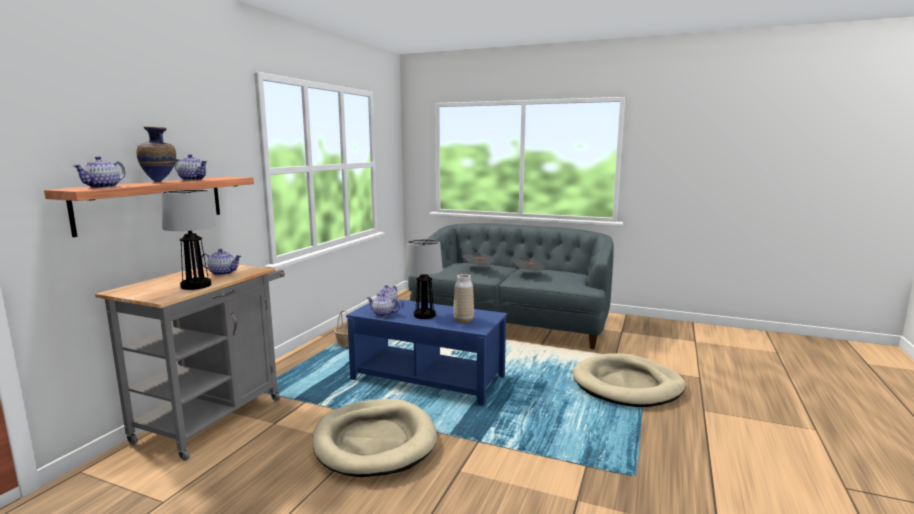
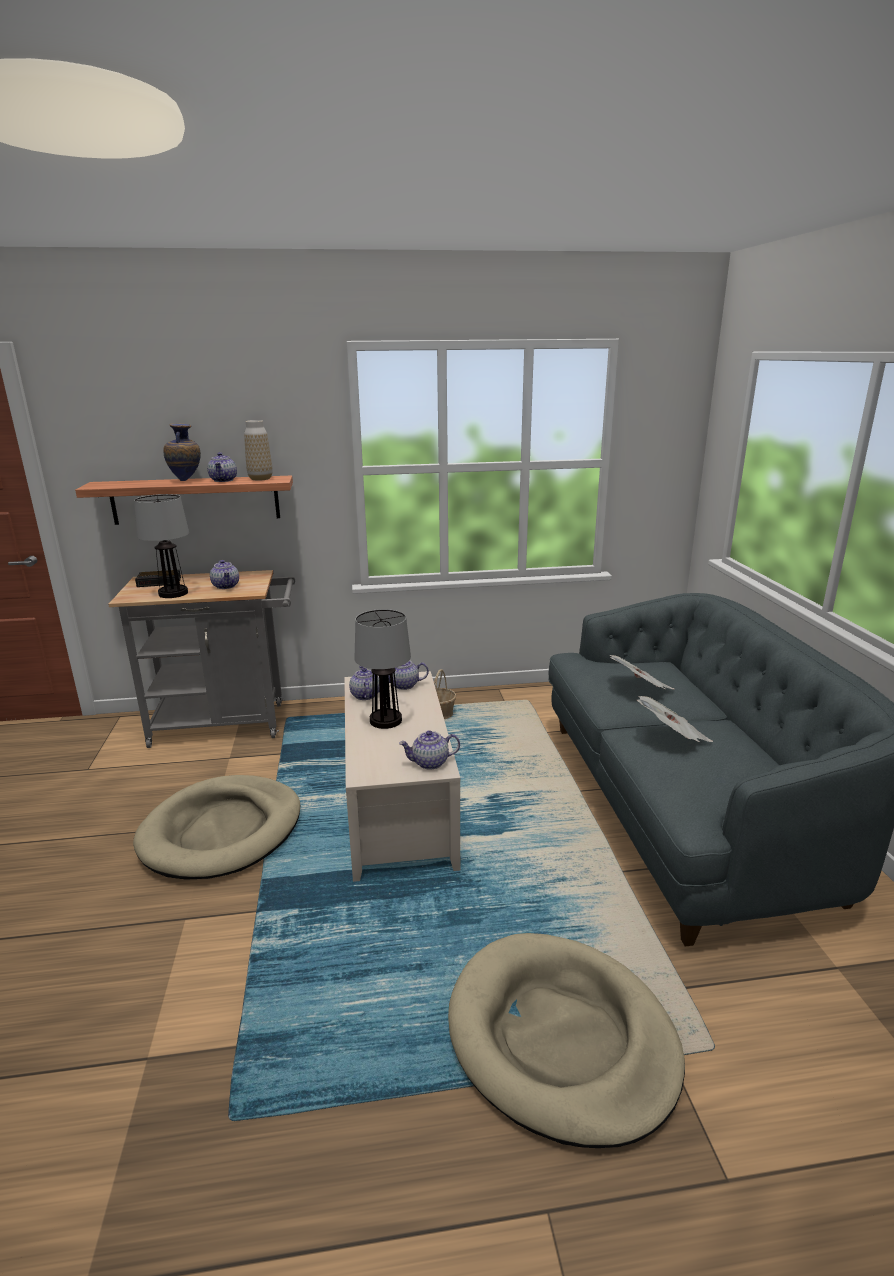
camera: 60 degrees right, 10 degrees up
(103, 187) = (116, 484): teapot -> teapot (430, 763)
(147, 287) = (160, 582): none -> alarm clock
(428, 378) = (398, 807): blue coffee table -> beige coffee table
(463, 320) = (390, 753): vase -> vase (260, 479)

